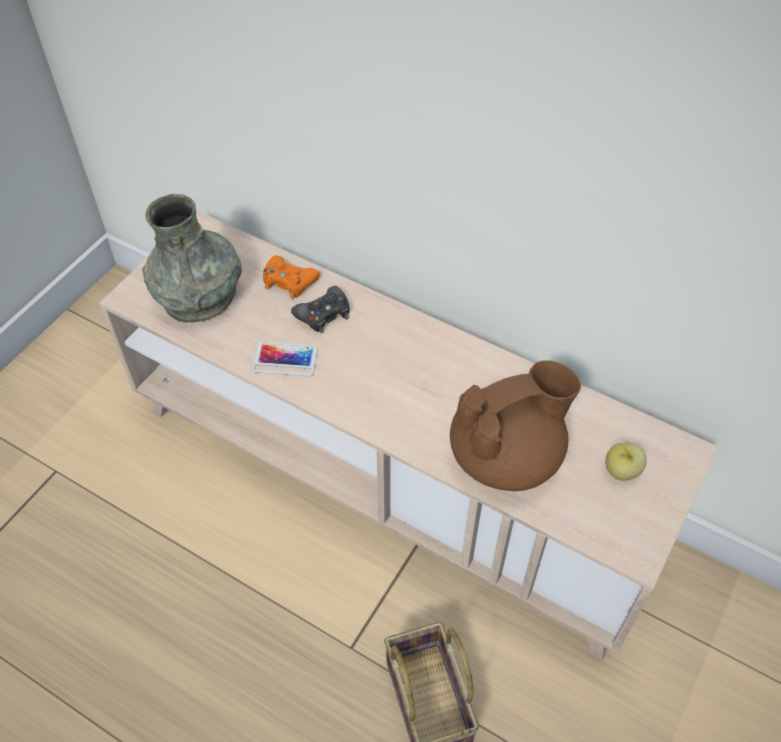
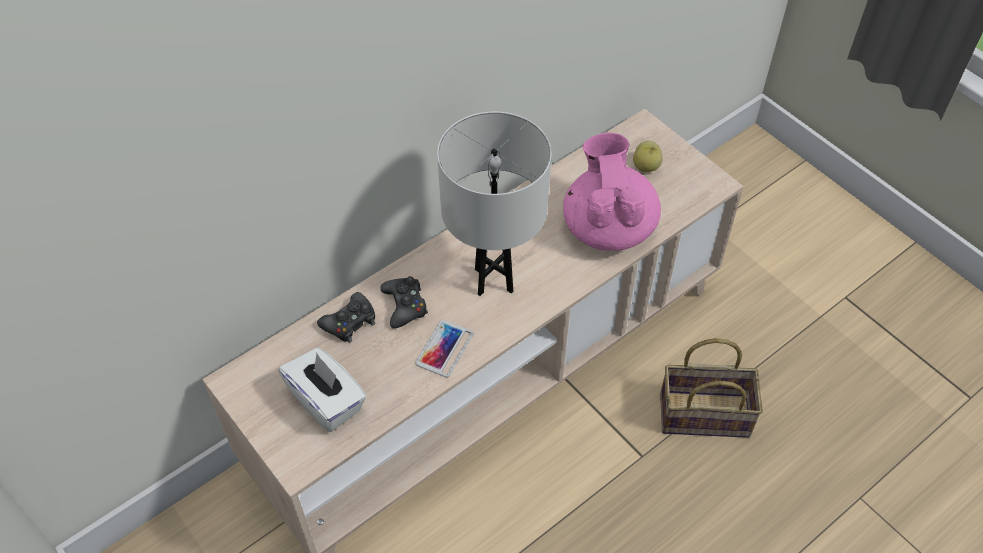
camera: 70 degrees left, 0 degrees up
(199, 294) = (327, 401): grey vase -> white tissue box
(289, 281) = (350, 322): orange game controller -> black game controller
(385, 373) = (493, 280): none -> white table lamp
(507, 456) = (608, 227): brown teapot -> pink teapot

